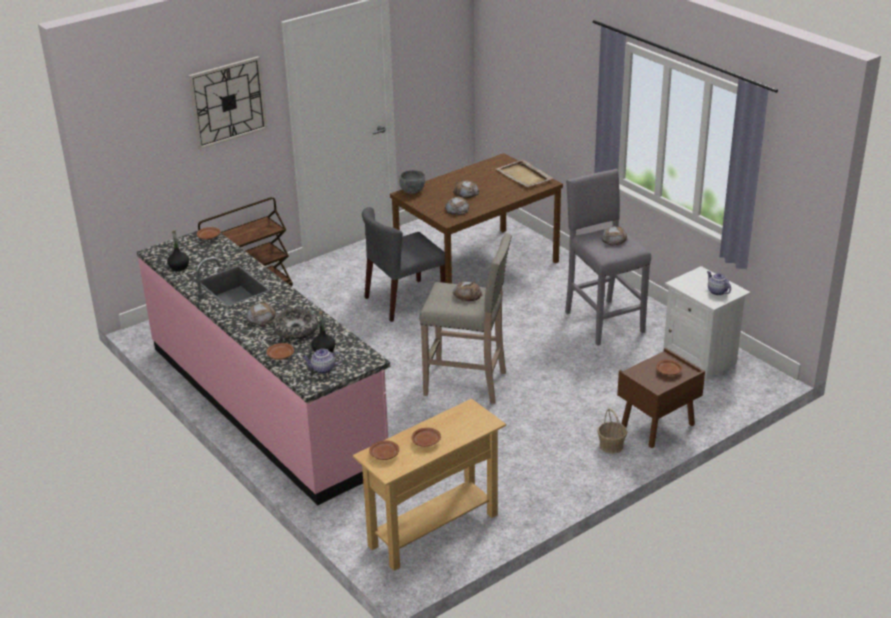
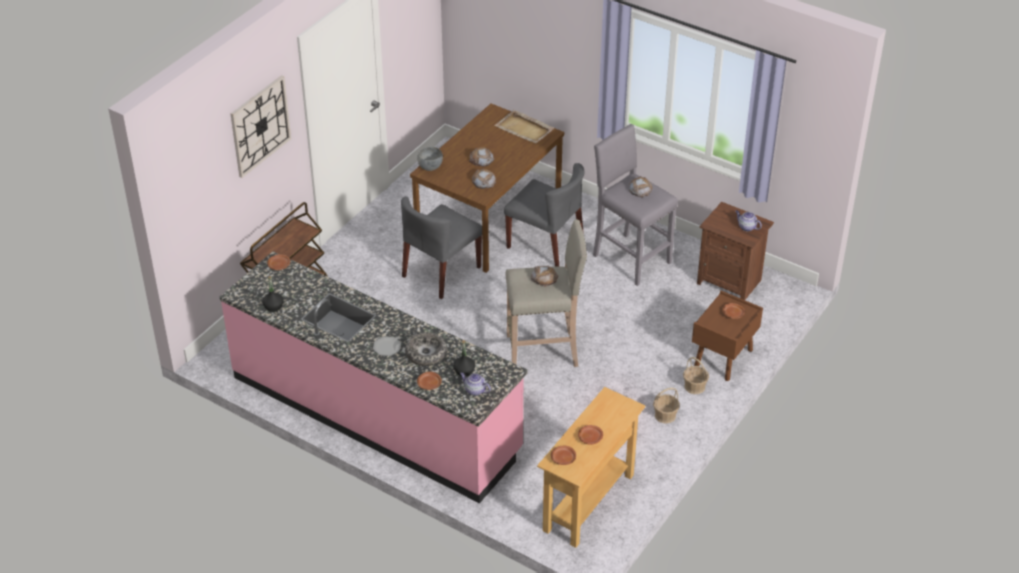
camera: 20 degrees left, 10 degrees up
(261, 317) = (386, 347): bread -> plate
(322, 369) = (474, 390): teapot -> teapot turned 60 degrees clockwise
(522, 295) = (546, 244): none -> grey chair
(564, 466) = (665, 415): none -> basket
(700, 359) = (730, 281): white nightstand -> brown nightstand

